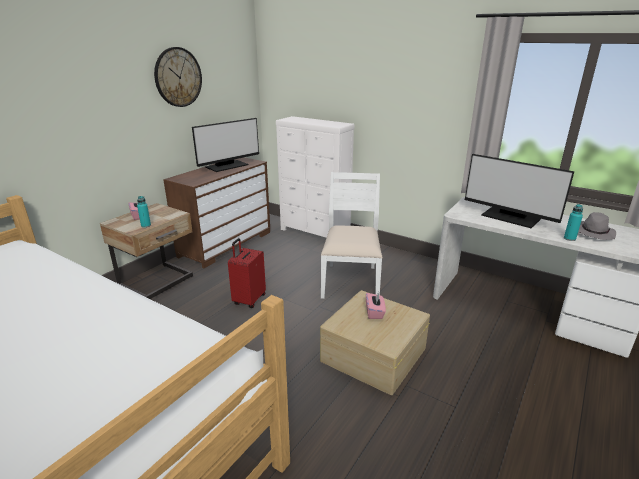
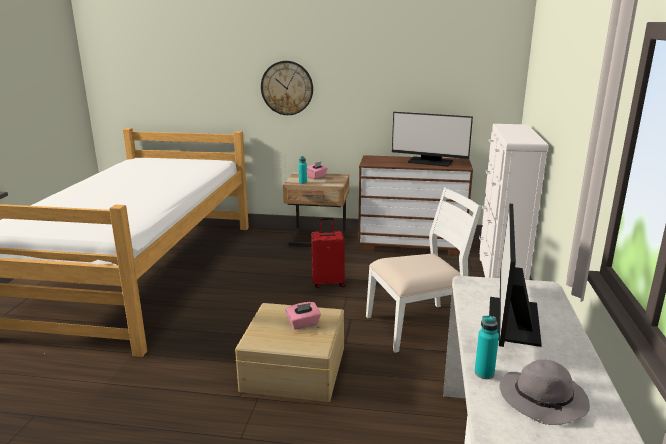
camera: 65 degrees right, 5 degrees down
(178, 77) = (402, 63): wall clock -> wall clock (287, 88)

